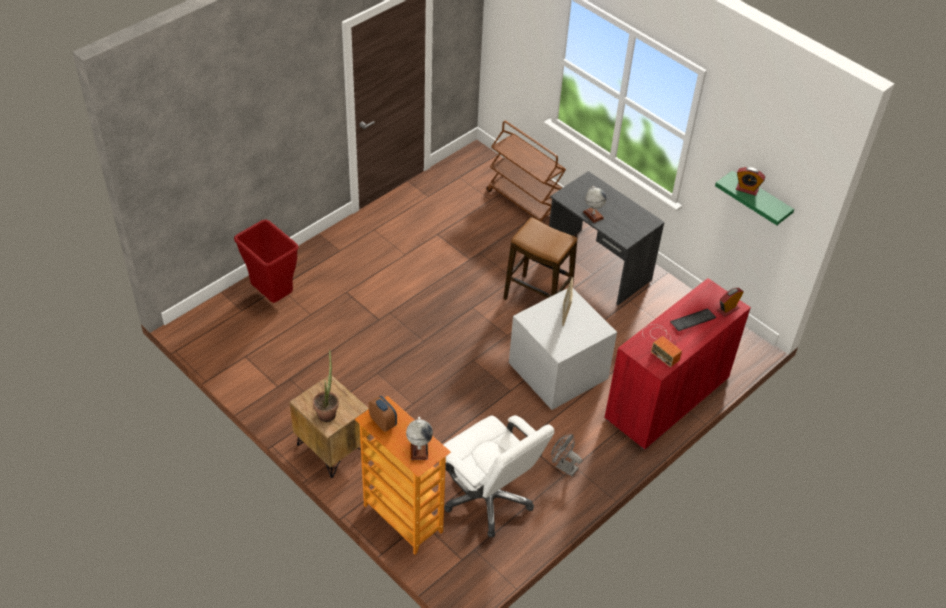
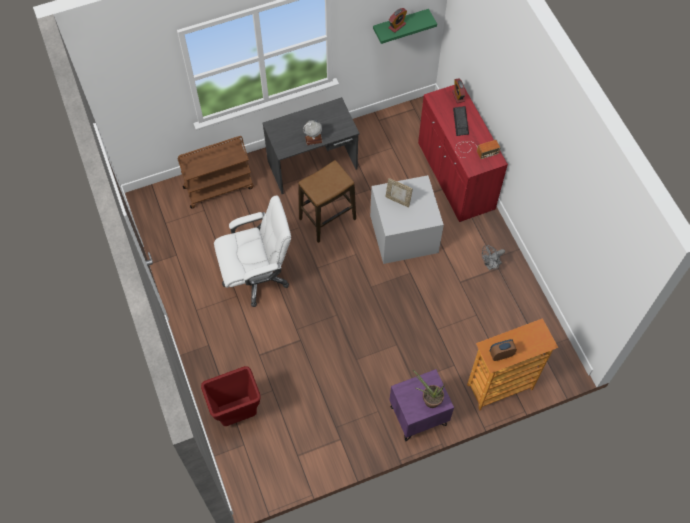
camera: 65 degrees left, 15 degrees up
(332, 448) = (418, 416): brown nightstand -> purple nightstand
(419, 449) = (534, 338): globe -> none
(489, 498) = (501, 323): white office chair -> white office chair (257, 276)

